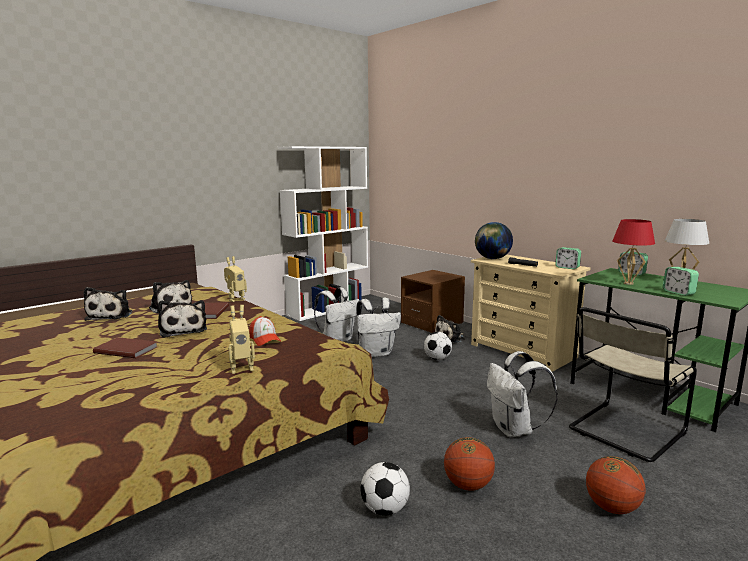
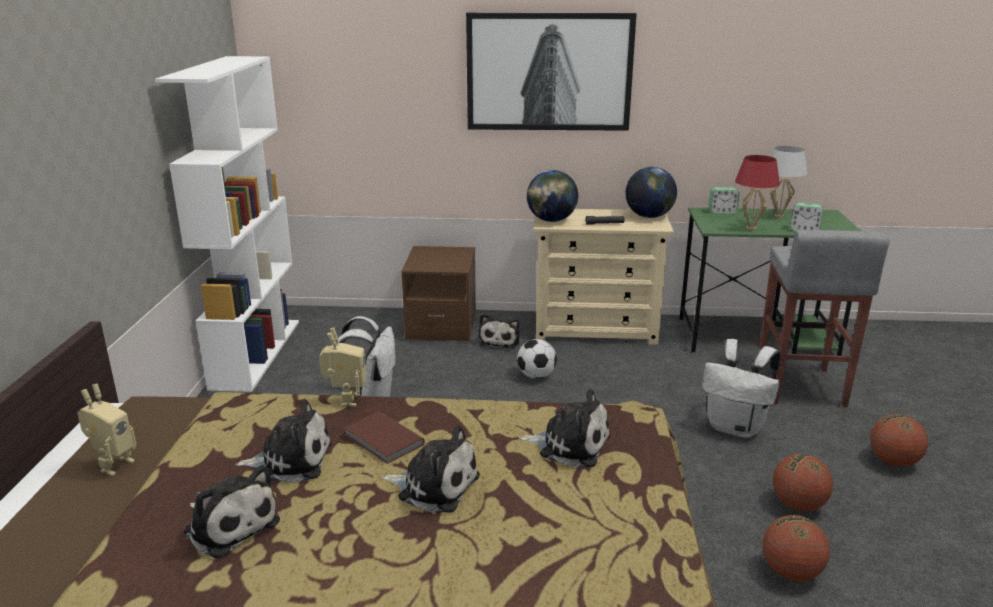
camera: 45 degrees left, 10 degrees up
(126, 349) = (454, 559): brown book -> none
(241, 368) = (656, 496): toy robot -> toy robot (113, 465)
(264, 339) = (570, 445): cap -> plush toy
(376, 353) = (458, 398): white backpack -> none
(385, 509) = (790, 572): football -> basketball
(516, 156) = (549, 72): none -> picture
(567, 267) = (649, 216): alarm clock -> globe
(624, 432) = (799, 386): beige chair -> grey stool

